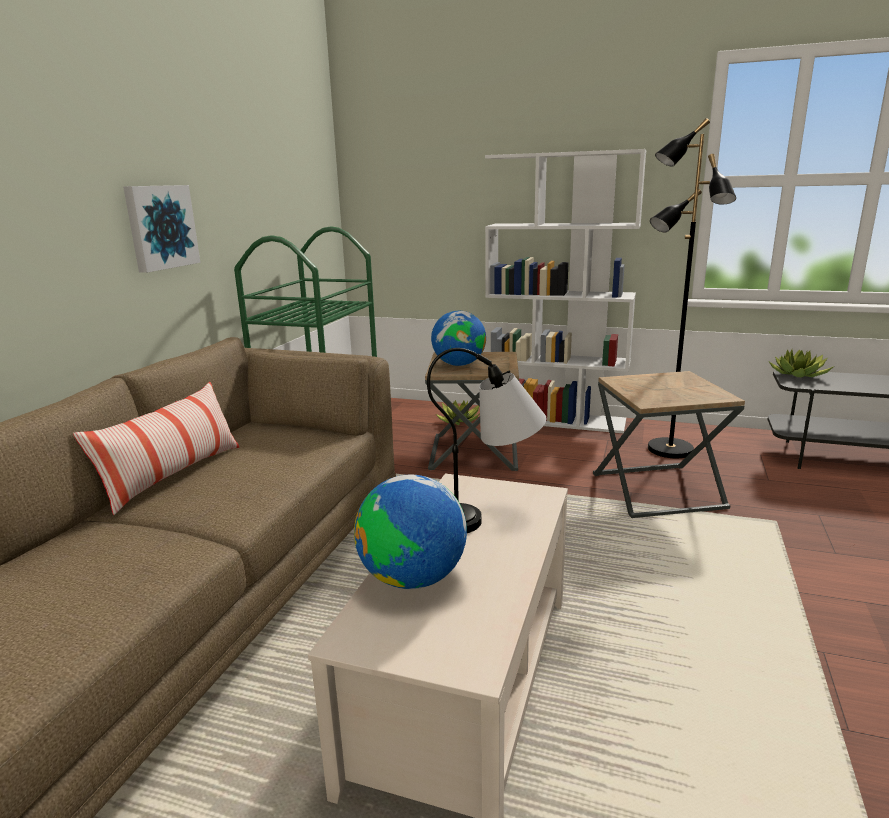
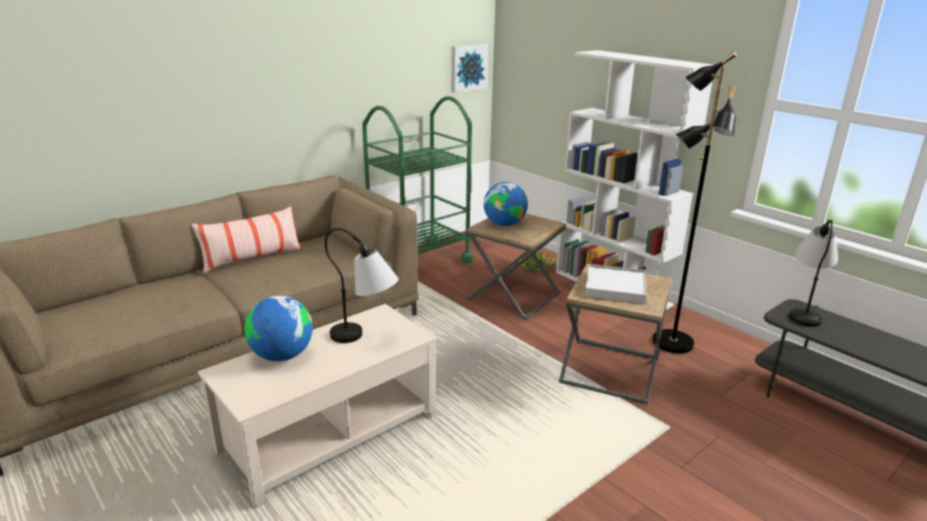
camera: 30 degrees right, 5 degrees up
(160, 227) = (303, 96): picture -> picture (468, 67)
(661, 388) = (615, 286): none -> white tray
(799, 374) = (804, 310): potted plant -> table lamp

